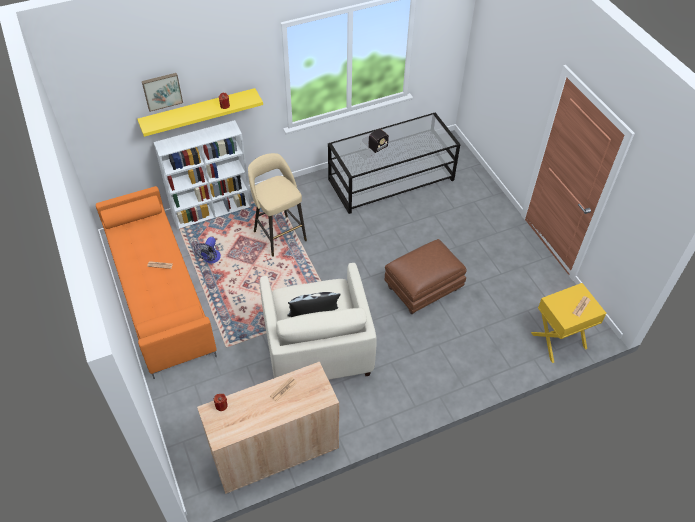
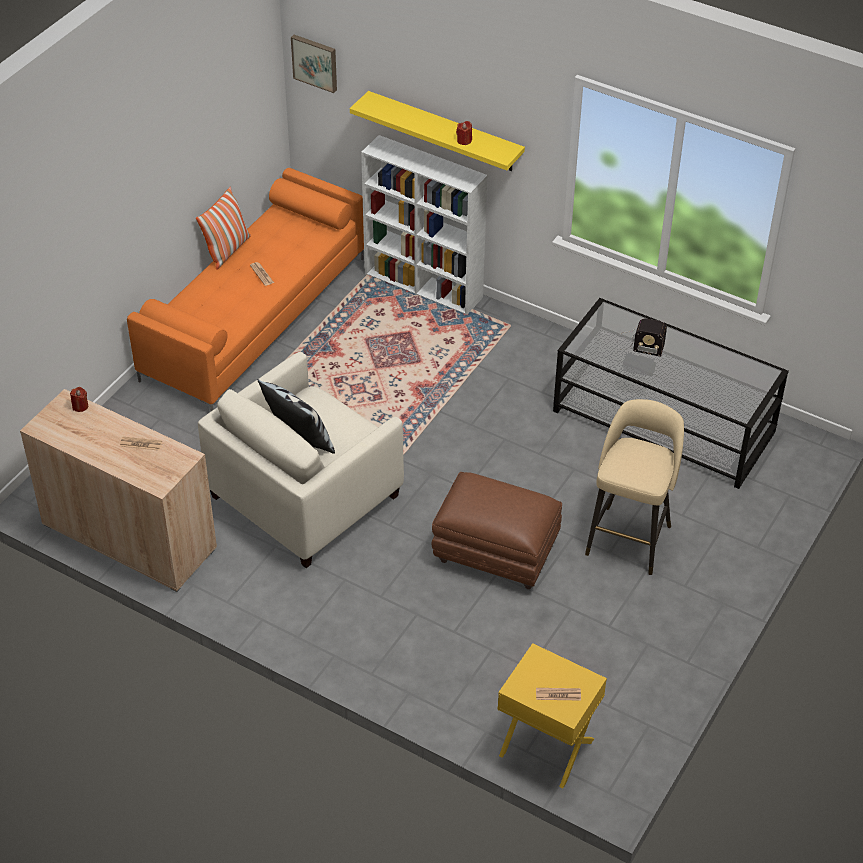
camera: 55 degrees right, 5 degrees down
(122, 270) = (227, 250): none -> pillow
(162, 91) = (405, 73): picture -> picture (315, 62)
(210, 259) = (347, 328): fan -> none
(279, 234) = (447, 365): beige stool -> beige stool (629, 538)

